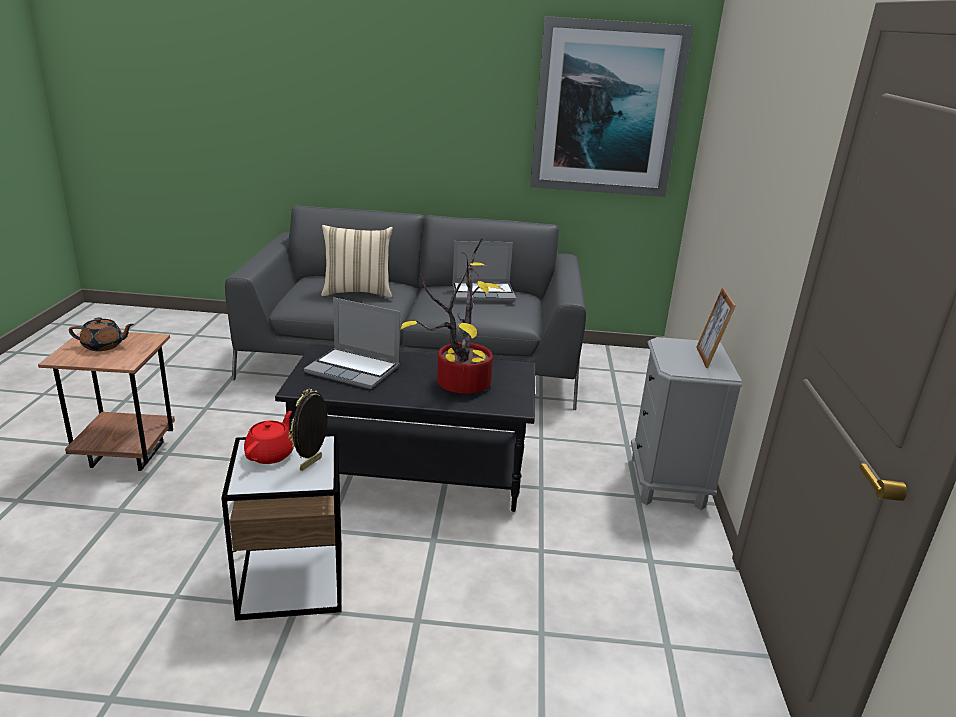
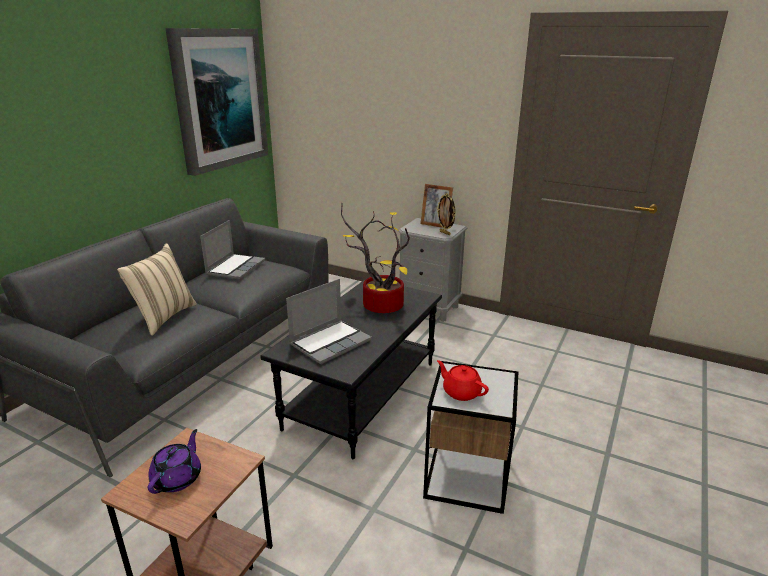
camera: 65 degrees left, 0 degrees up
(104, 346) = (178, 478): brown teapot -> purple teapot
(312, 464) = (481, 376): picture frame -> picture frame (445, 233)

